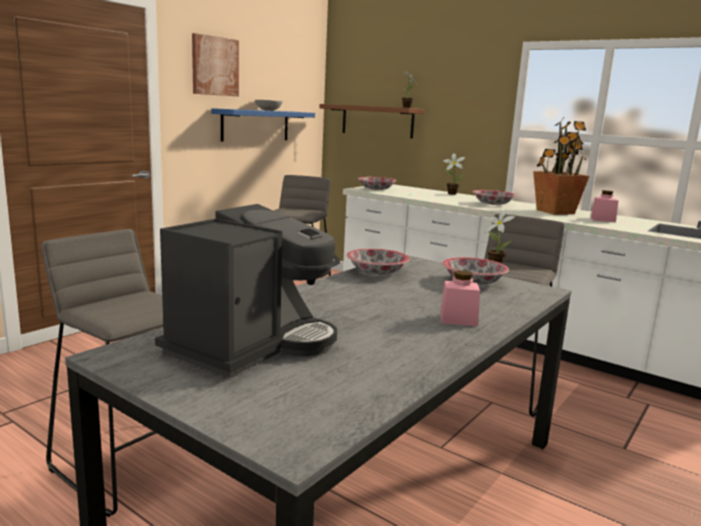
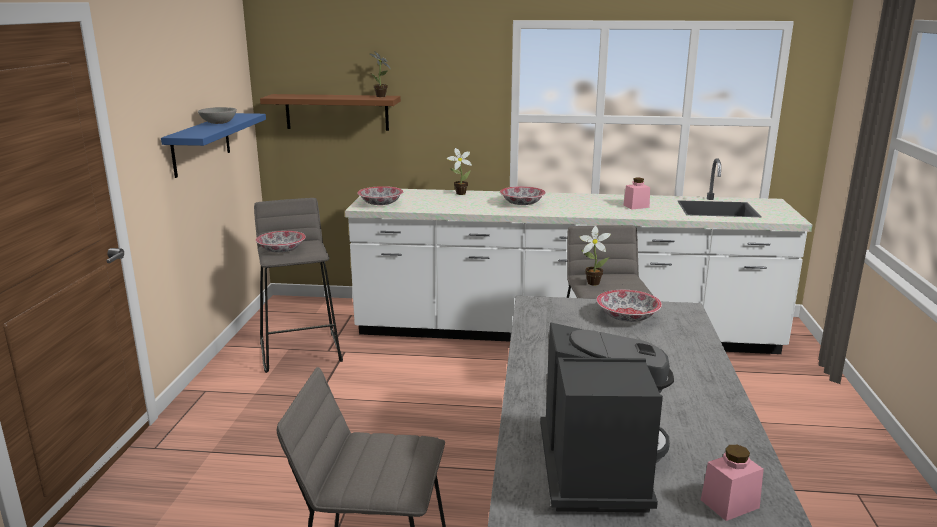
camera: 30 degrees left, 5 degrees up
(214, 66) = (156, 79): picture -> none
(377, 272) = (540, 330): bowl -> bowl (282, 250)
(458, 320) = (685, 370): pink jar -> pink jar (729, 504)
(555, 212) = (586, 203): potted plant -> none

